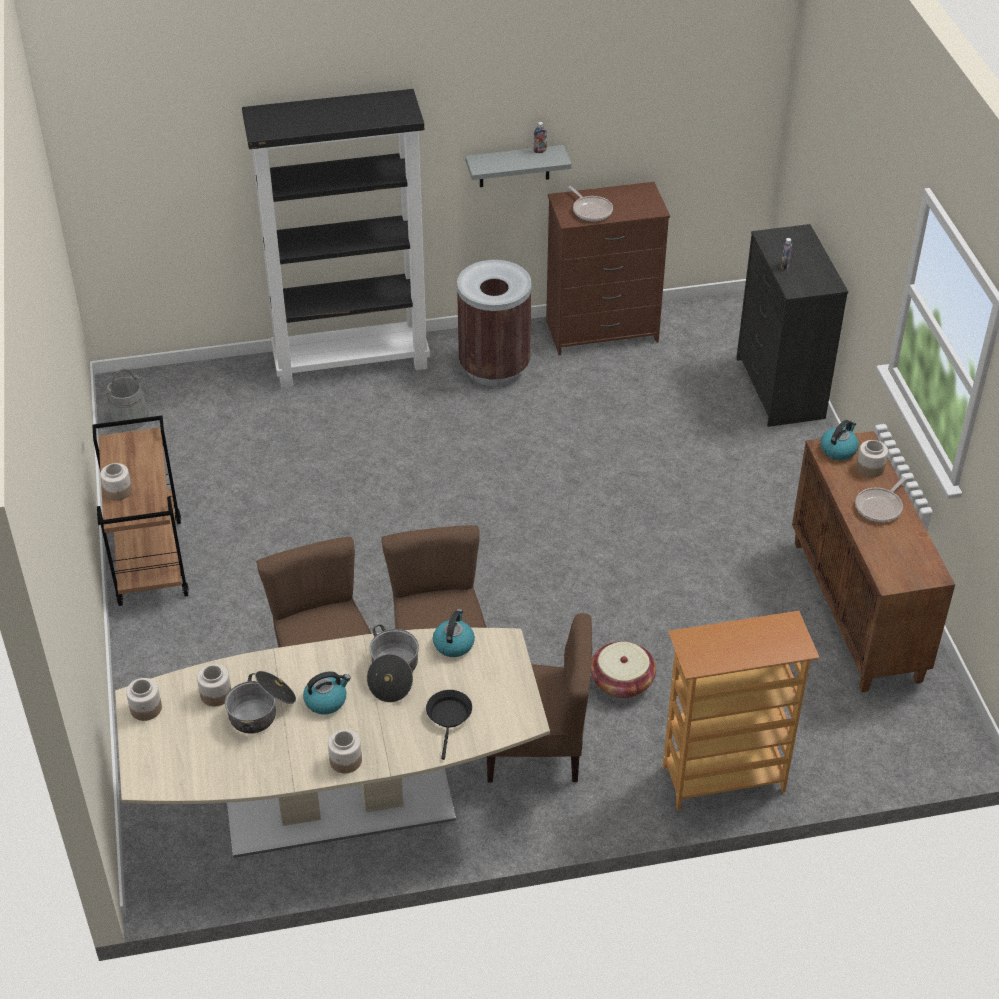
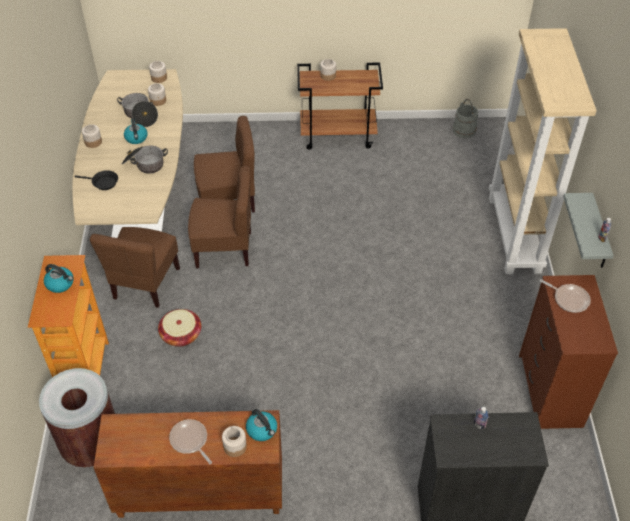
camera: 100 degrees right, 5 degrees up
(352, 361) = (515, 234): black bookcase -> beige bookcase
(453, 643) = (156, 191): kettle -> kettle (60, 284)
(494, 368) = (504, 313): brown trash can -> brown trash can (91, 445)
(591, 210) = (569, 299): frying pan -> frying pan turned 120 degrees counterclockwise

